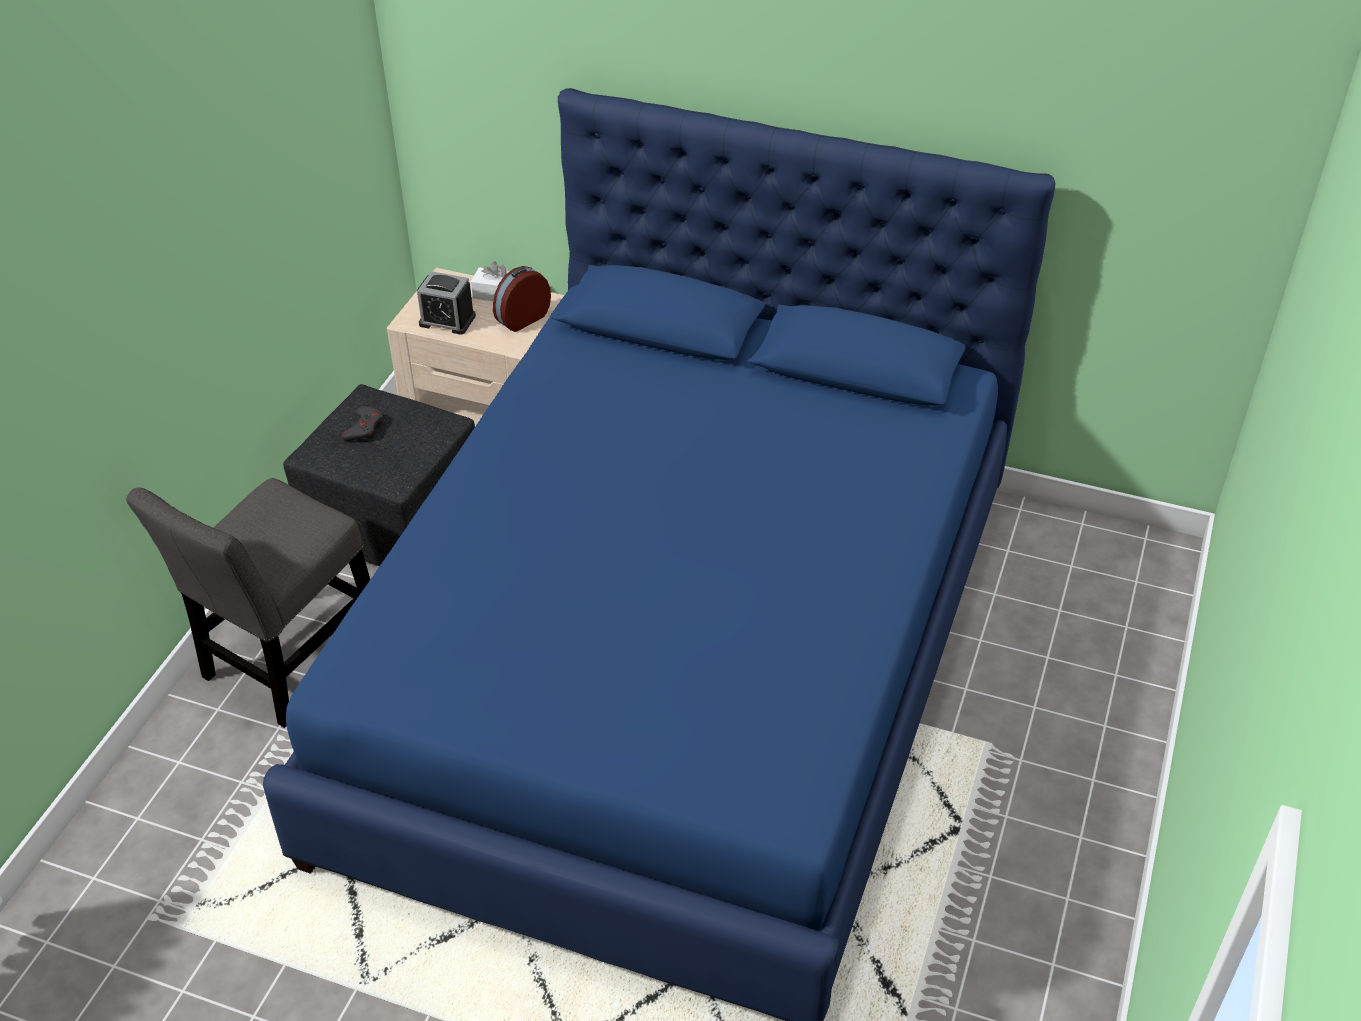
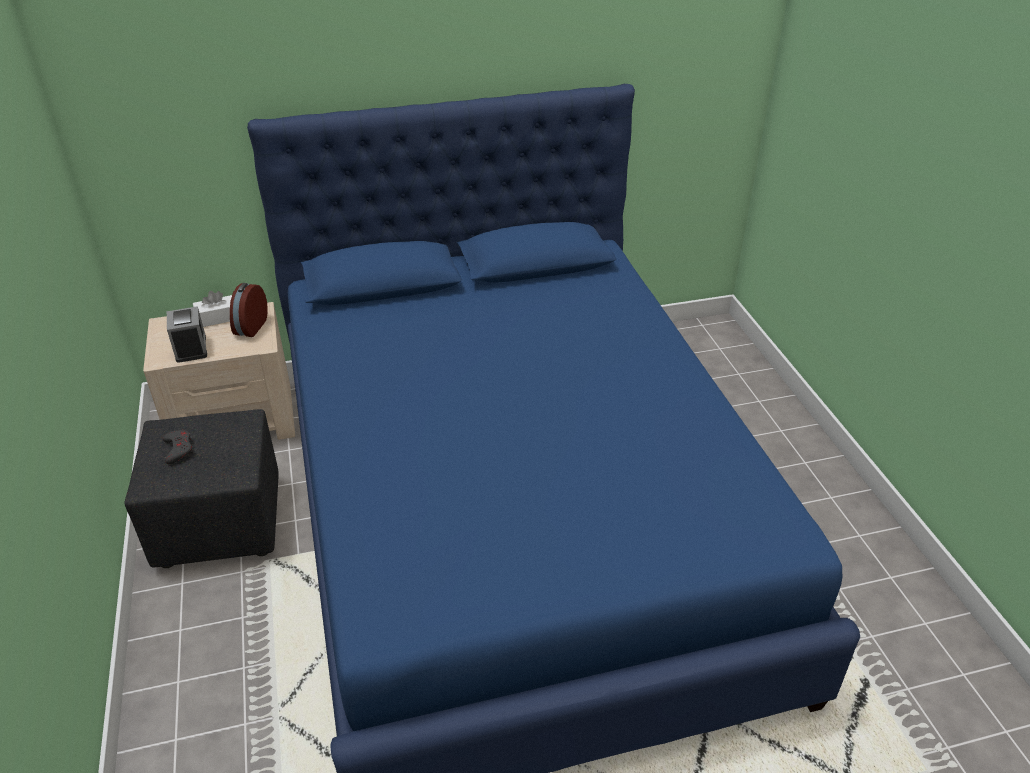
camera: 35 degrees left, 5 degrees down
(288, 662) = (211, 667): grey chair -> none
(447, 320) = (191, 348): alarm clock -> alarm clock turned 90 degrees counterclockwise

